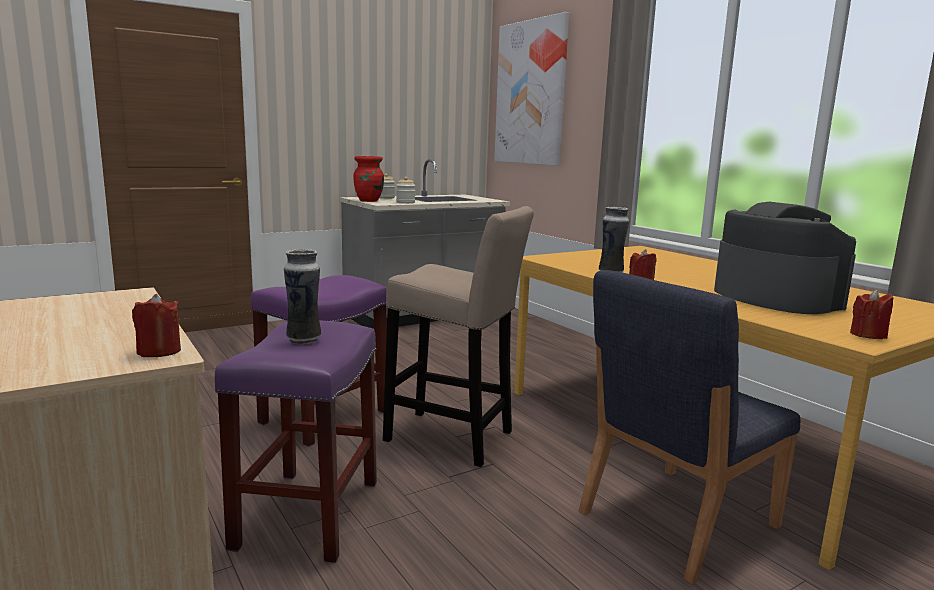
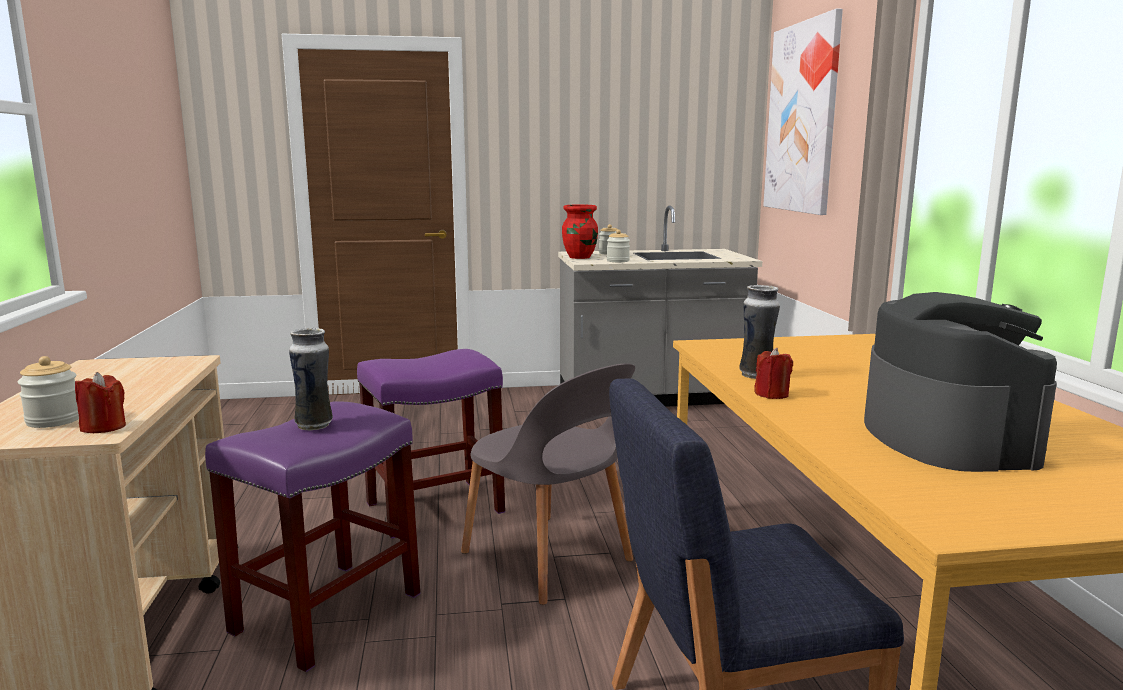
camera: 25 degrees right, 0 degrees up
(86, 352) = (54, 420): none -> jar
(455, 439) = (549, 559): beige stool -> grey chair
(868, 335) = (989, 518): red candle -> none

